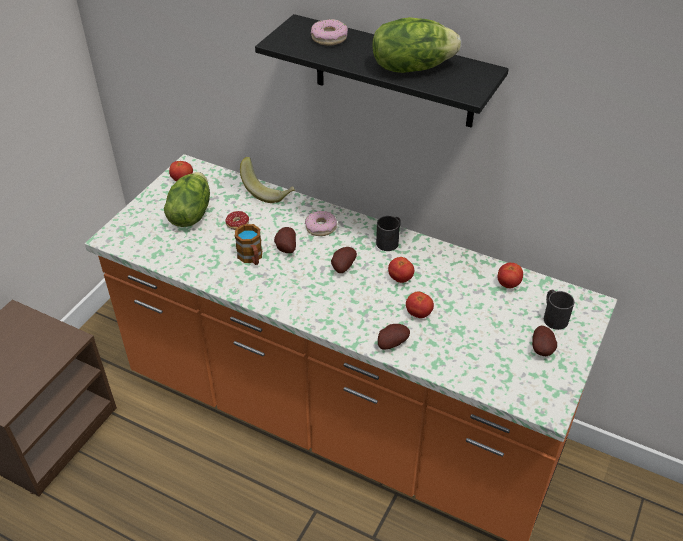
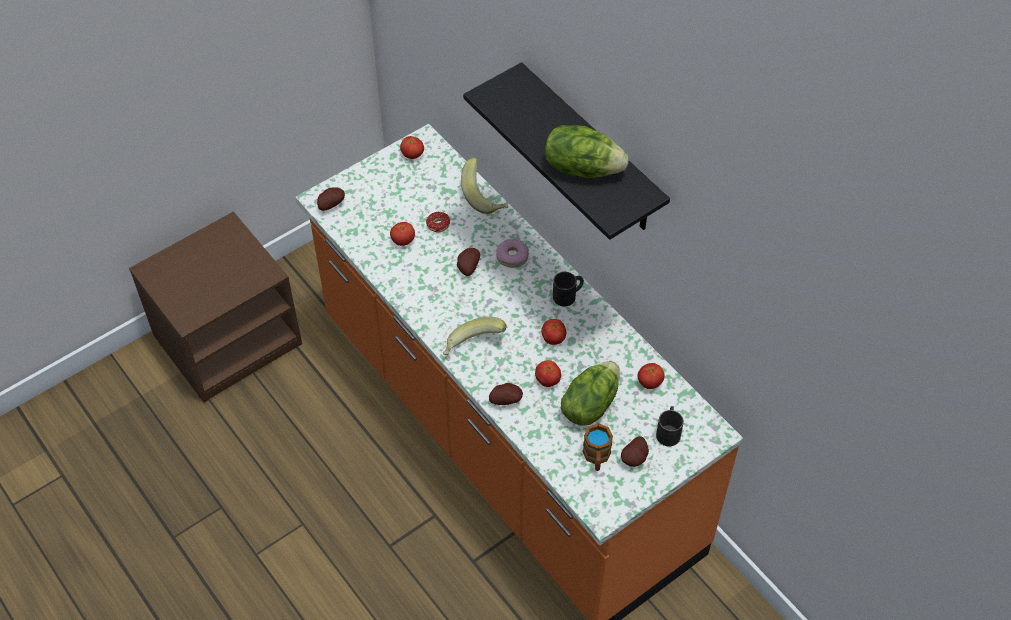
camera: 25 degrees right, 10 degrees up
(190, 214) = (401, 198): lettuce -> lettuce (589, 404)
(211, 246) = (403, 241): none -> tomato
(251, 258) = (432, 267): mug -> mug (596, 457)
(329, 38) = (533, 105): donut -> none
(332, 310) = (473, 347): none -> banana
(342, 267) = (507, 307): potato -> potato (330, 204)

